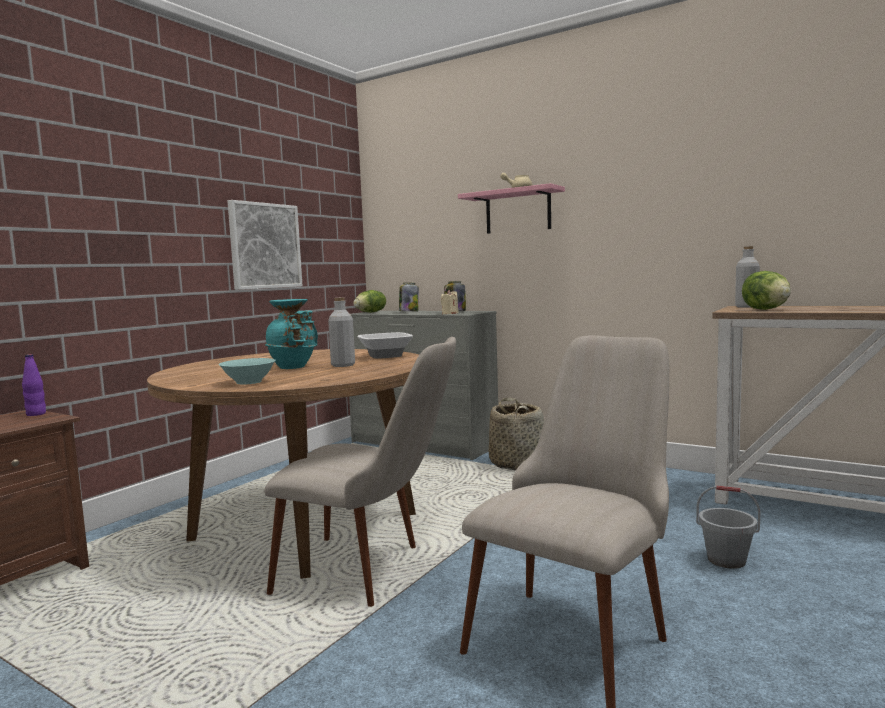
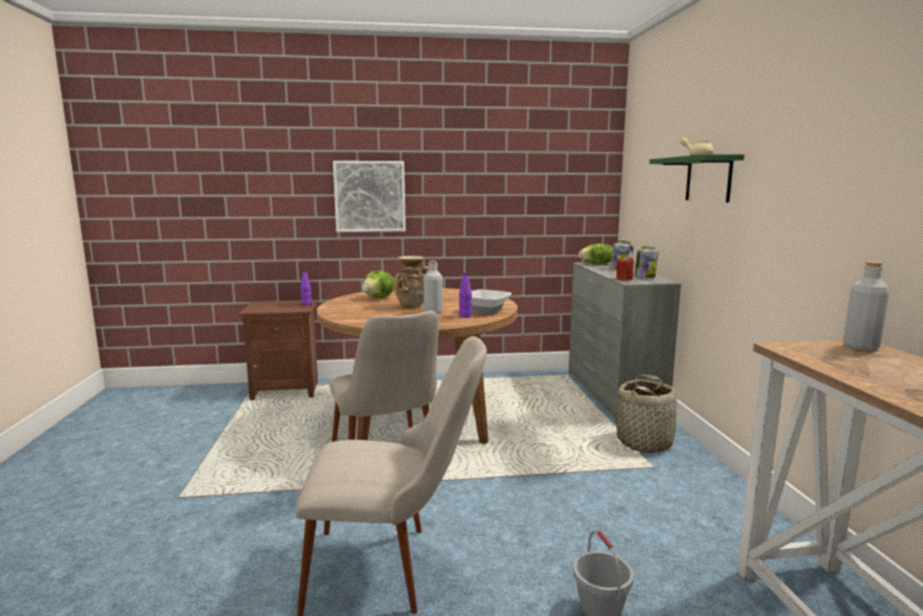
camera: 50 degrees right, 5 degrees up
(248, 382) = (350, 312): turquoise bowl -> none
(265, 246) = (500, 202): picture -> picture (370, 196)
(294, 367) = (413, 306): turquoise vase -> beige vase
(387, 361) = (465, 316): none -> purple bottle
(450, 313) = (624, 279): beige candle -> red candle
(518, 211) = (708, 179): pink shelf -> green shelf
(766, 309) = (834, 358): lettuce -> lettuce (379, 298)

